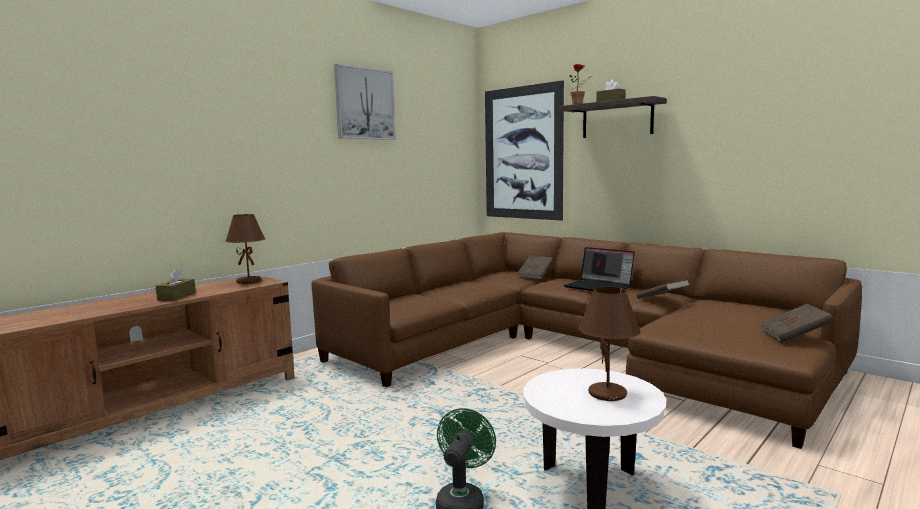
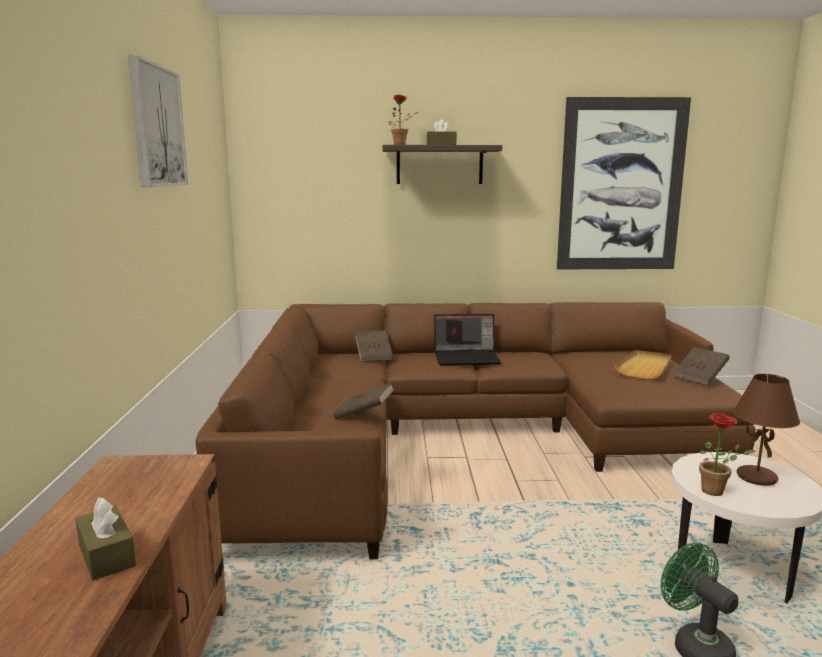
camera: 45 degrees left, 5 degrees up
(249, 281) = (144, 474): brown table lamp -> none
(522, 153) = (307, 199): picture -> picture (621, 185)
(545, 388) = (717, 492): none -> potted plant
(662, 300) = (549, 362): brown book -> brown book (364, 414)
(748, 318) = (645, 367): none -> beige tray

